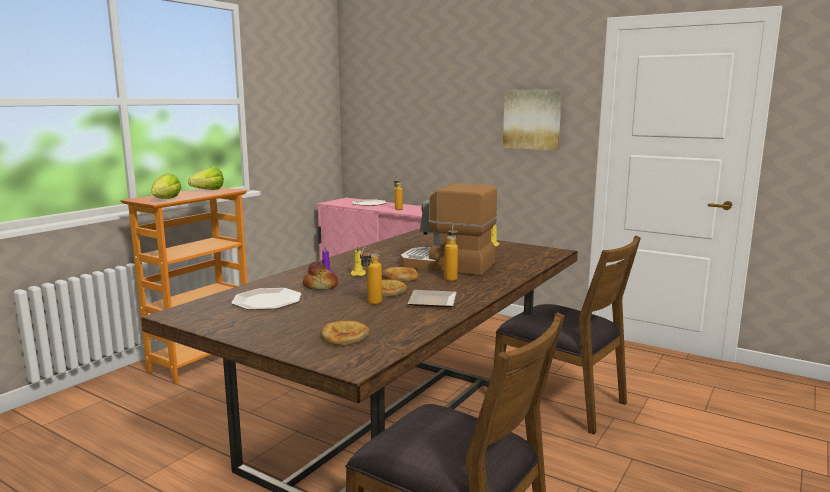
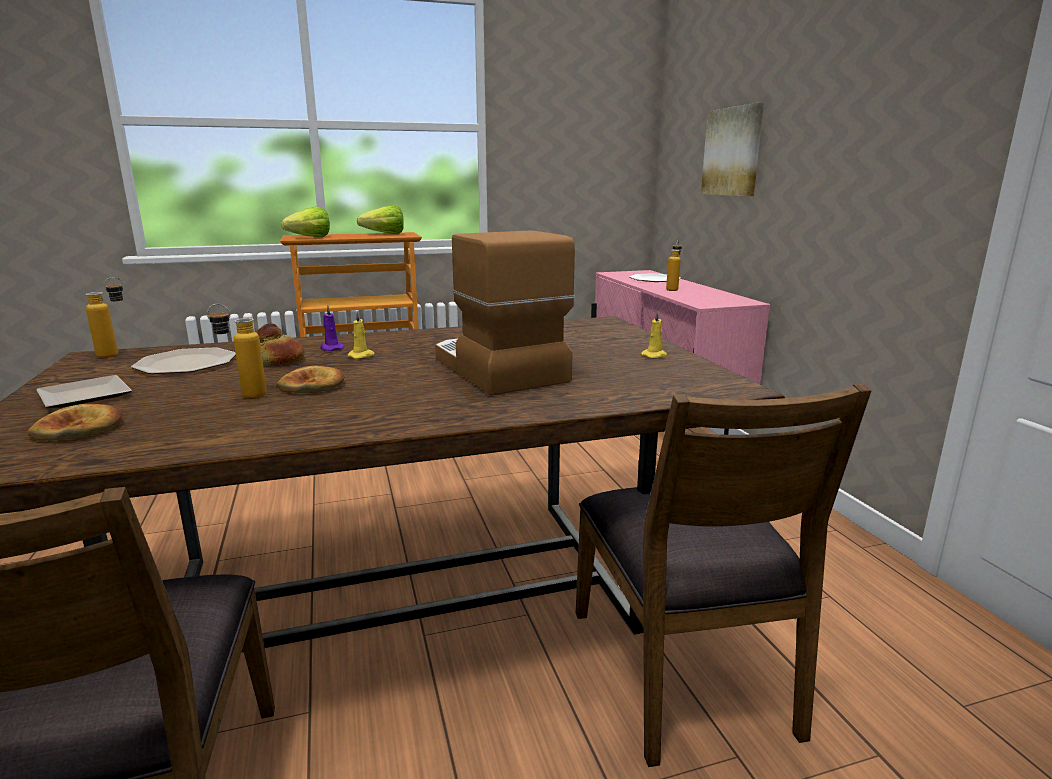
camera: 40 degrees right, 5 degrees up
(400, 277) = (387, 371): bread -> none
(434, 301) = (312, 415): plate -> plate (88, 396)
(451, 278) = (442, 388): bottle -> bottle (116, 354)
(532, 119) = (885, 137): picture -> picture (733, 152)

